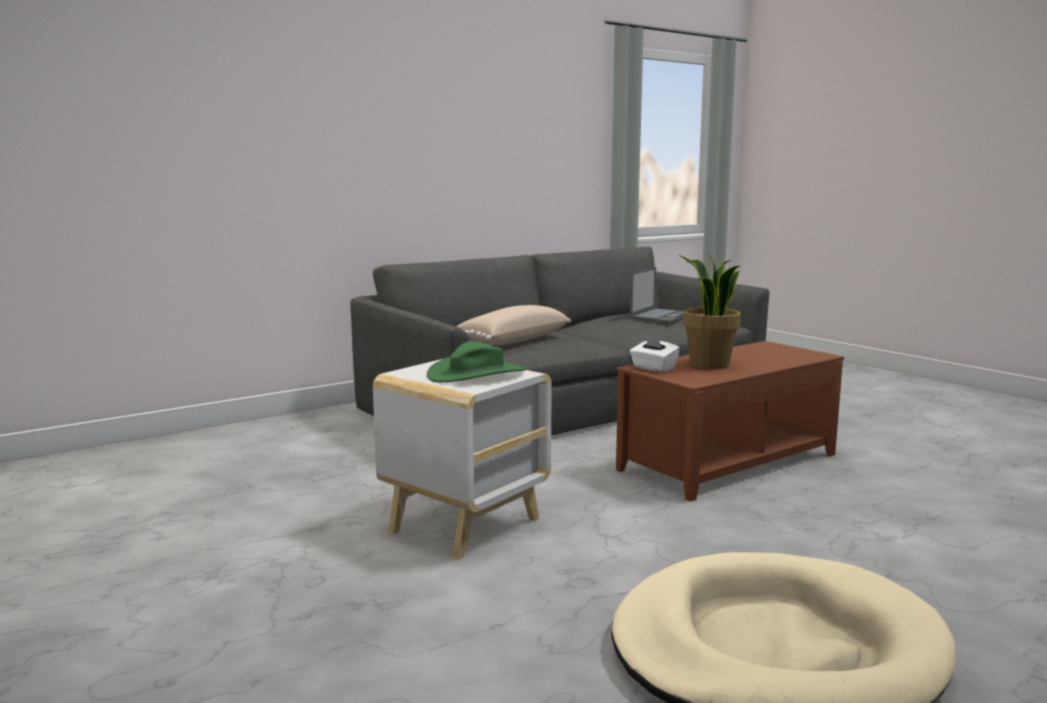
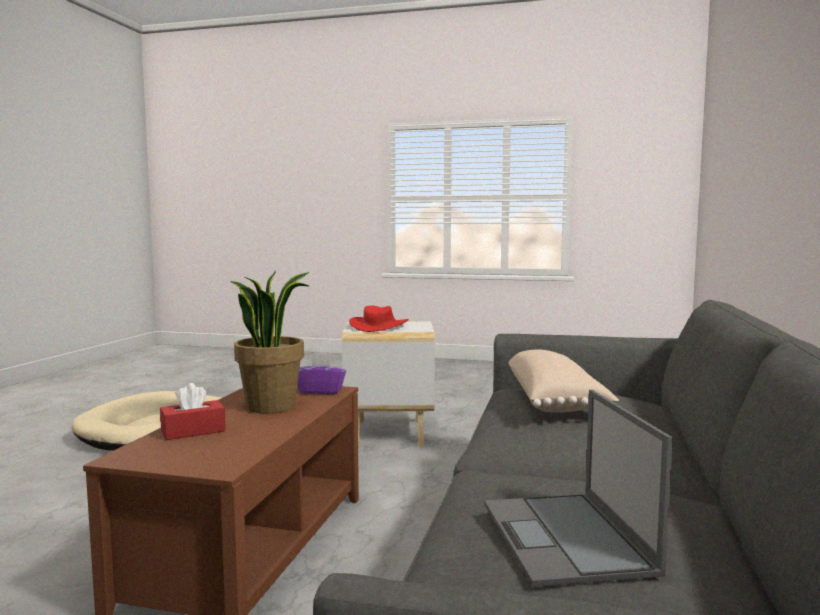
camera: 140 degrees right, 5 degrees down
(476, 374) = (379, 326): green hat -> red hat
(653, 368) = (320, 391): white tissue box -> purple tissue box
(776, 360) = (193, 431): none -> red tissue box

